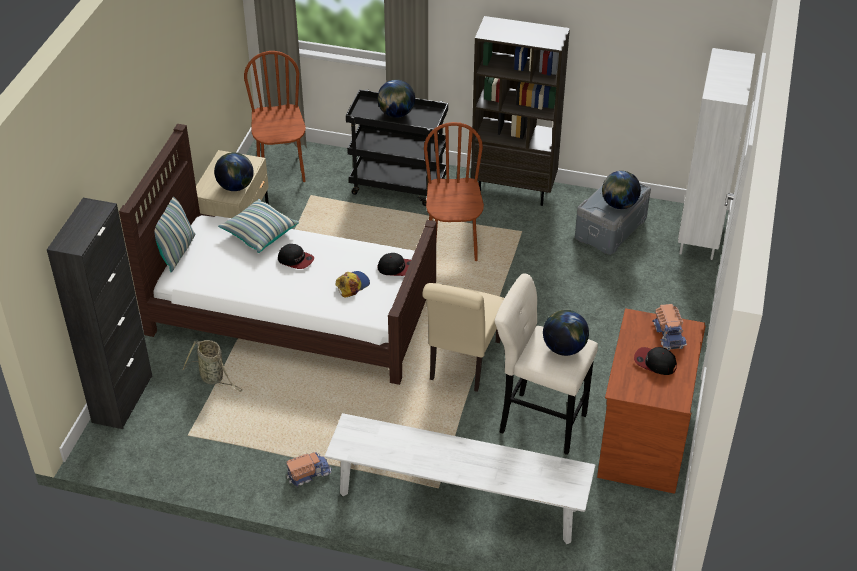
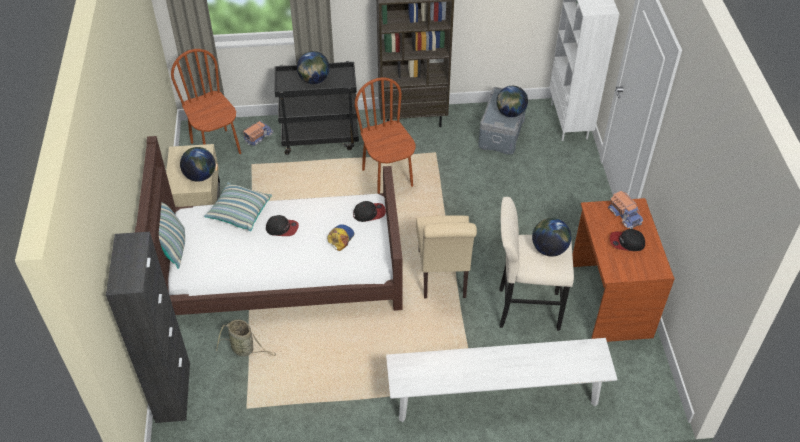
camera: 20 degrees left, 5 degrees up
(308, 473) = (365, 410): toy truck -> toy truck (258, 137)

